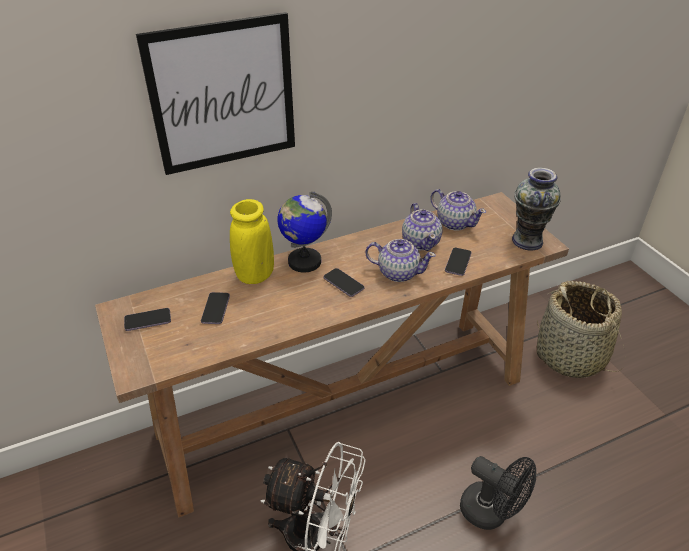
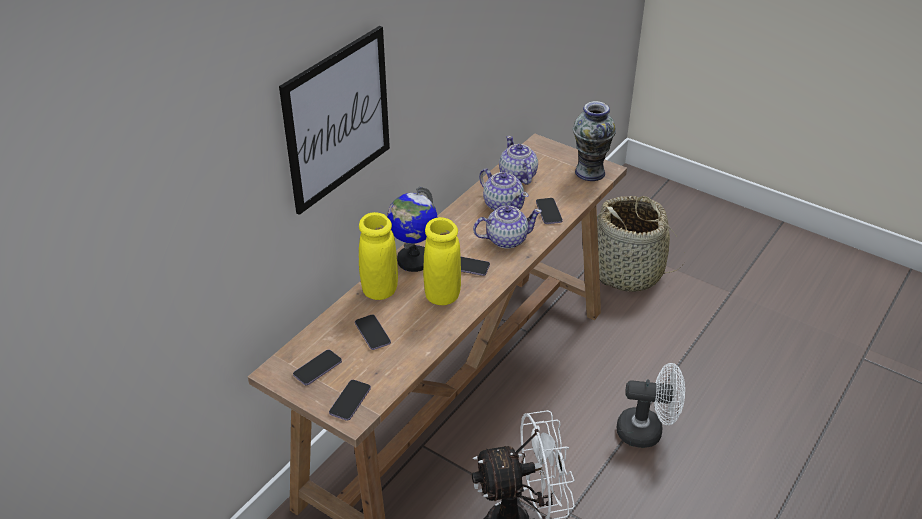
camera: 30 degrees left, 0 degrees up
(144, 359) = (350, 401): none -> phone
(301, 300) = (442, 295): none -> yellow vase
(454, 222) = (517, 176): teapot -> teapot turned 120 degrees counterclockwise
(491, 512) = (647, 431): black fan -> white fan

